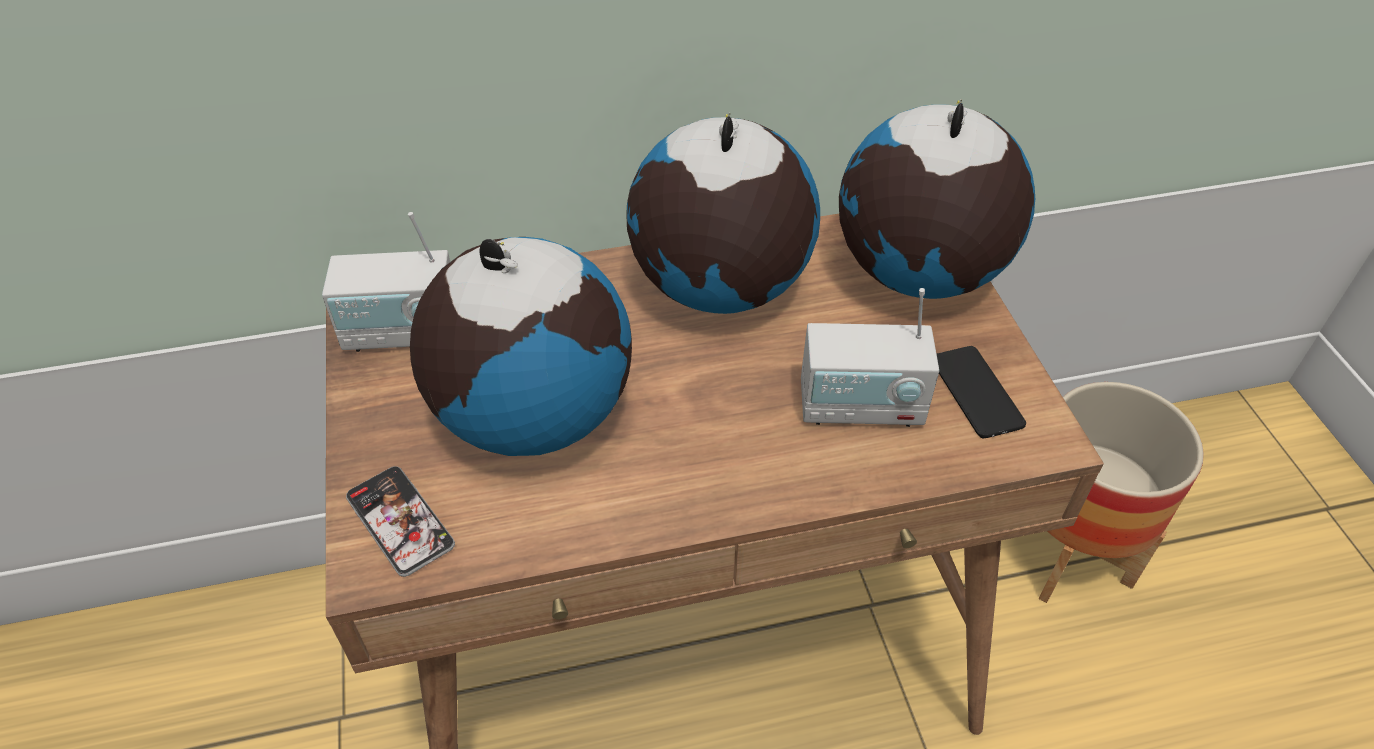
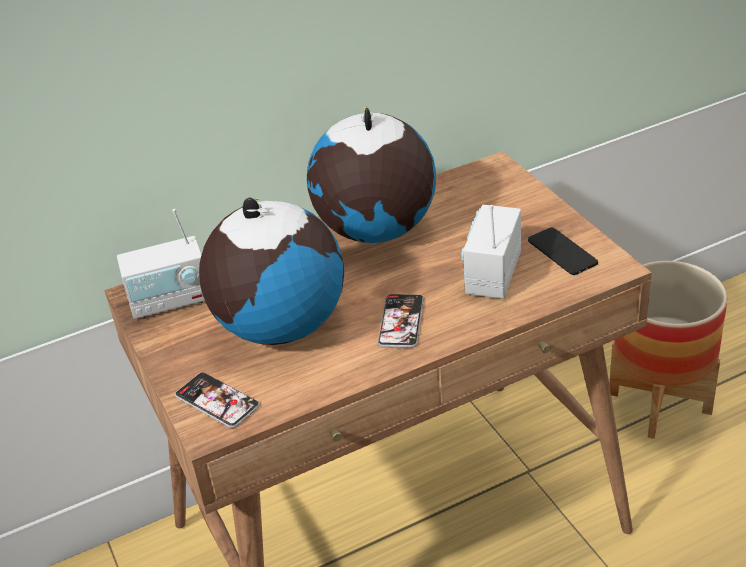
camera: 10 degrees left, 10 degrees down
(704, 453) = (401, 322): none -> phone
(861, 406) = (492, 275): radio -> radio turned 120 degrees clockwise
(917, 274) = (503, 196): globe -> none

